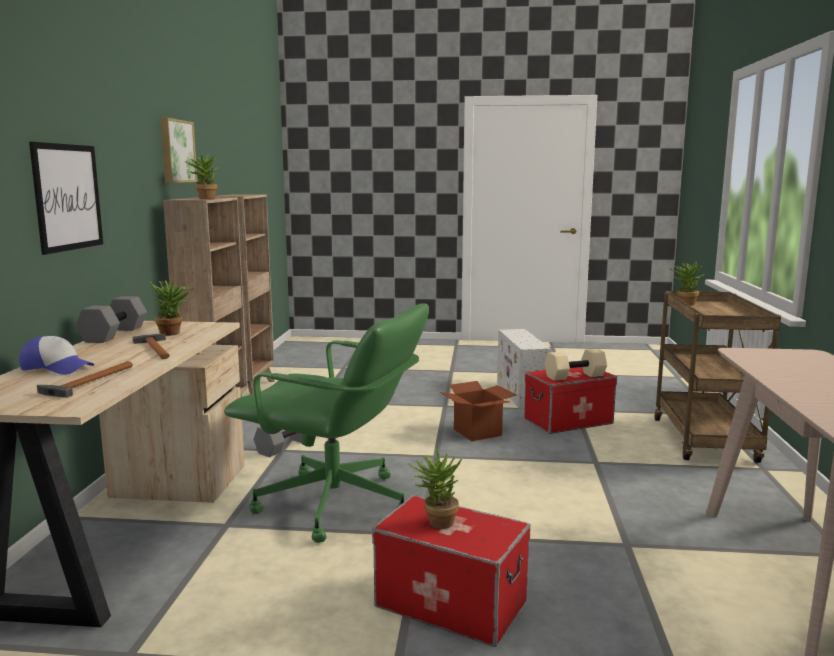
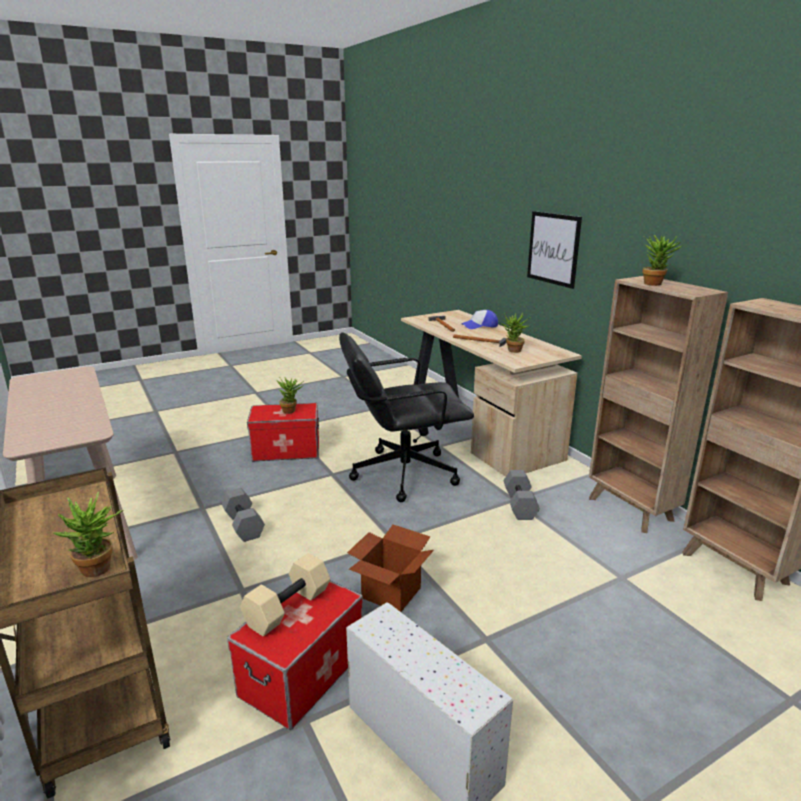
camera: 145 degrees right, 10 degrees up
(113, 334) = (540, 343): grey dumbbell -> grey dumbbell (244, 525)
(176, 151) = (713, 231): picture -> none
(335, 505) = (403, 473): green office chair -> black office chair

